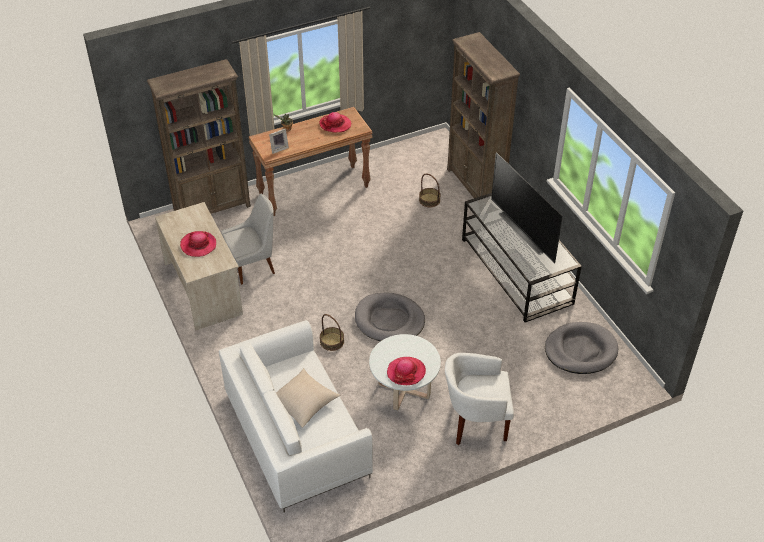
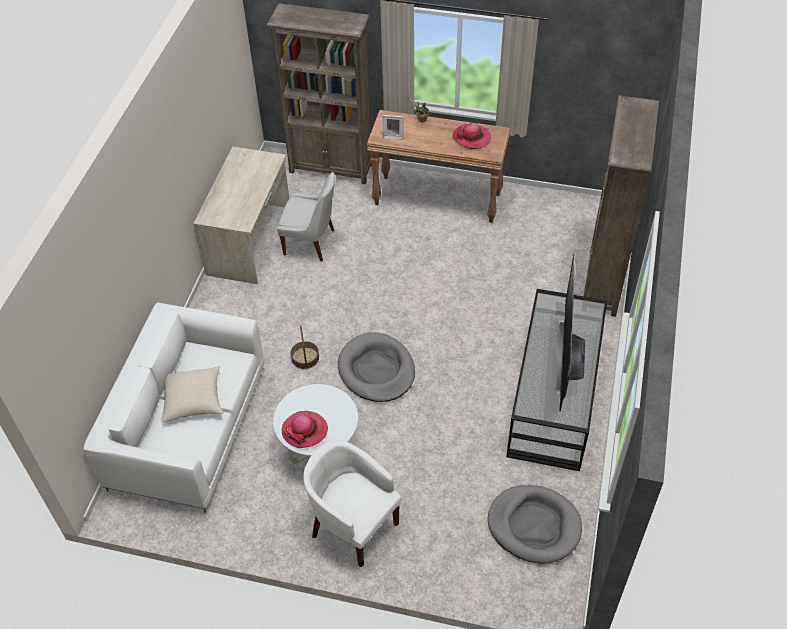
camera: 40 degrees right, 5 degrees up
(198, 245) = (238, 193): hat -> none
(429, 200) = (540, 270): basket -> none

